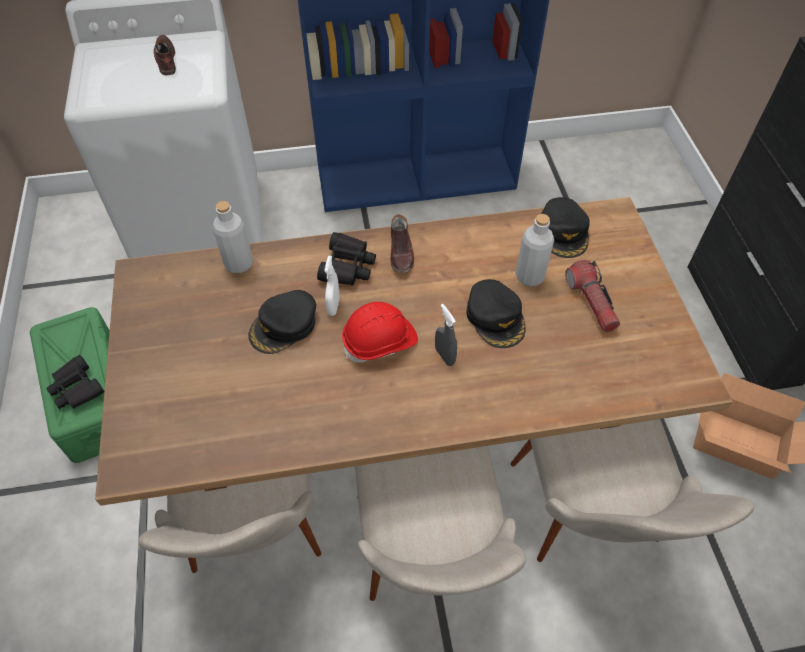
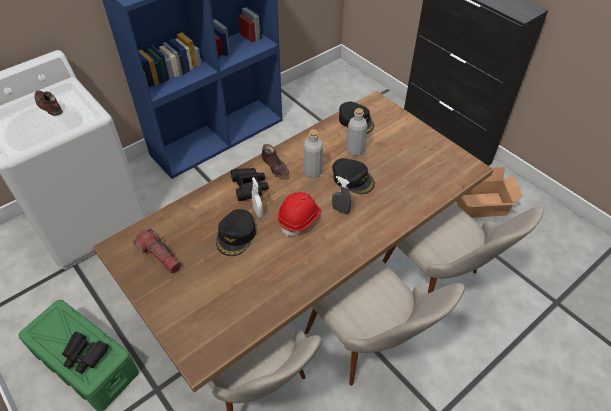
camera: 30 degrees left, 5 degrees down
(239, 264) = (180, 213): grey bottle -> grey bottle (312, 172)
(591, 302) = (395, 150): flashlight -> flashlight (160, 256)

